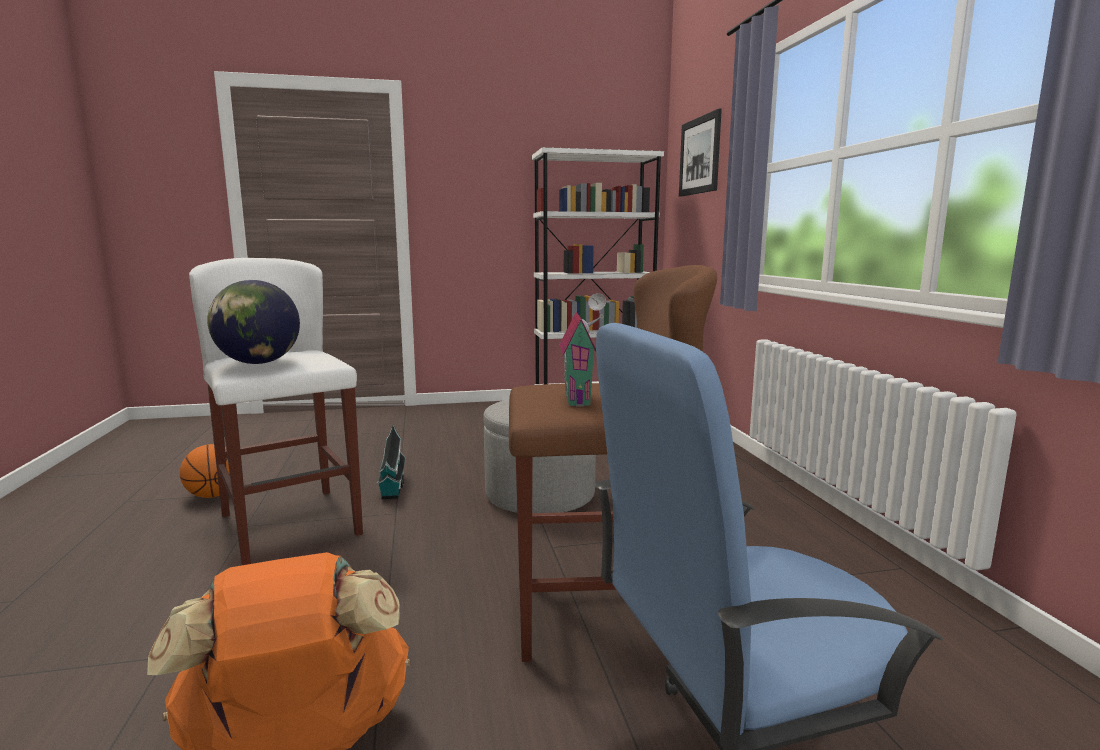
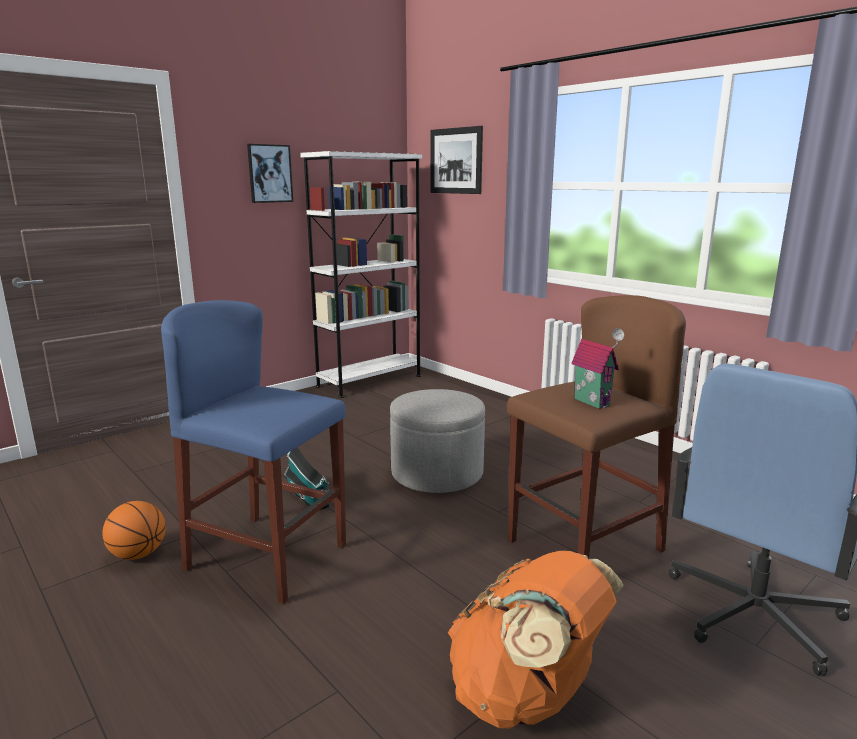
camera: 30 degrees left, 5 degrees up
(259, 363) = (265, 412): globe -> none
(290, 524) = (267, 557): white stool -> blue stool
(497, 176) = (269, 173): none -> picture

